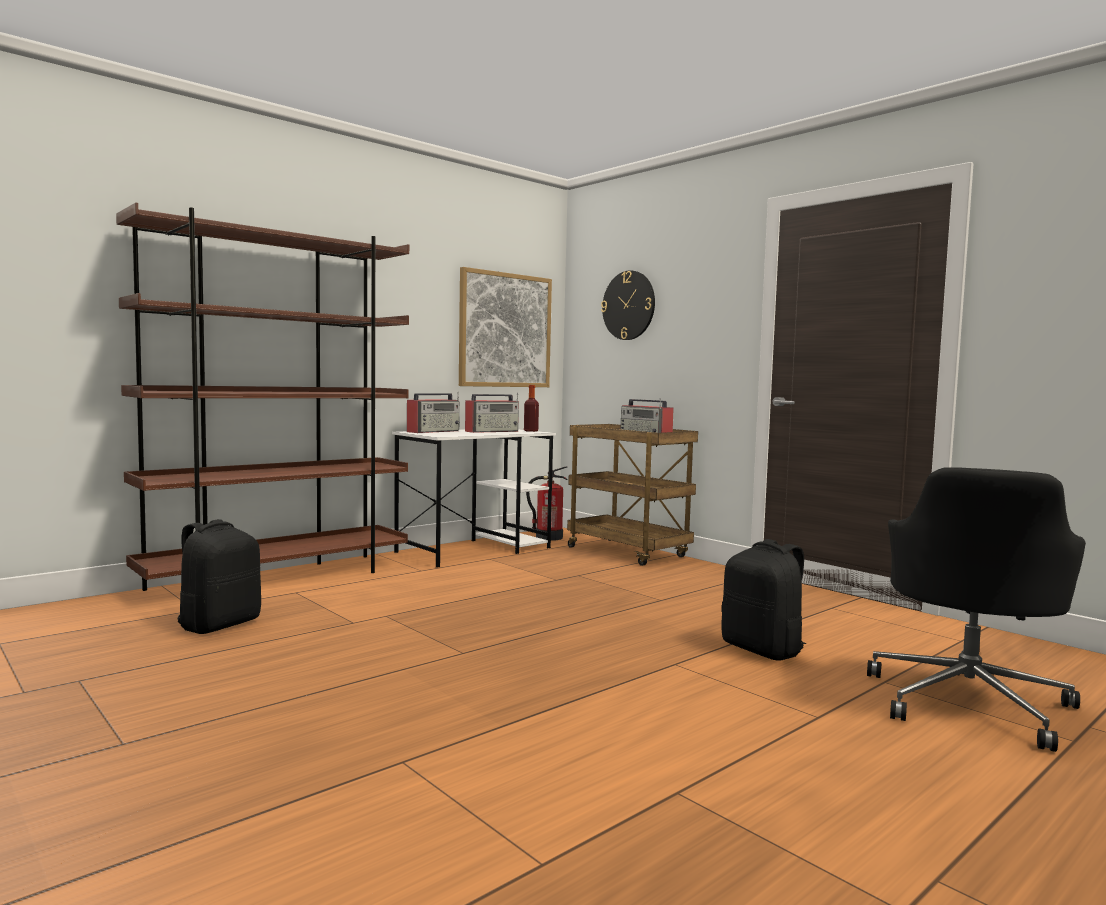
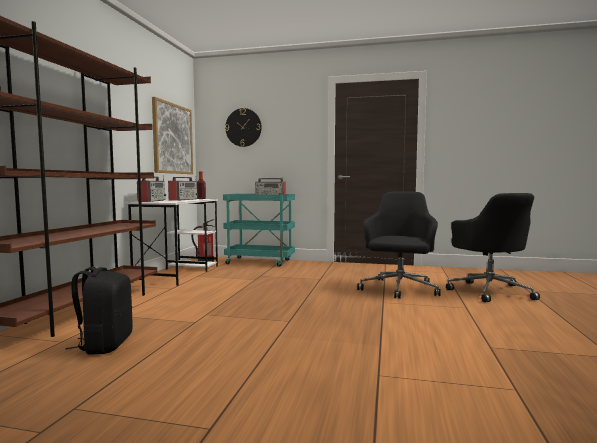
camera: 35 degrees left, 0 degrees up
(629, 552) = (260, 262): brown cart -> turquoise cart
(763, 650) = (399, 289): black backpack -> black office chair

